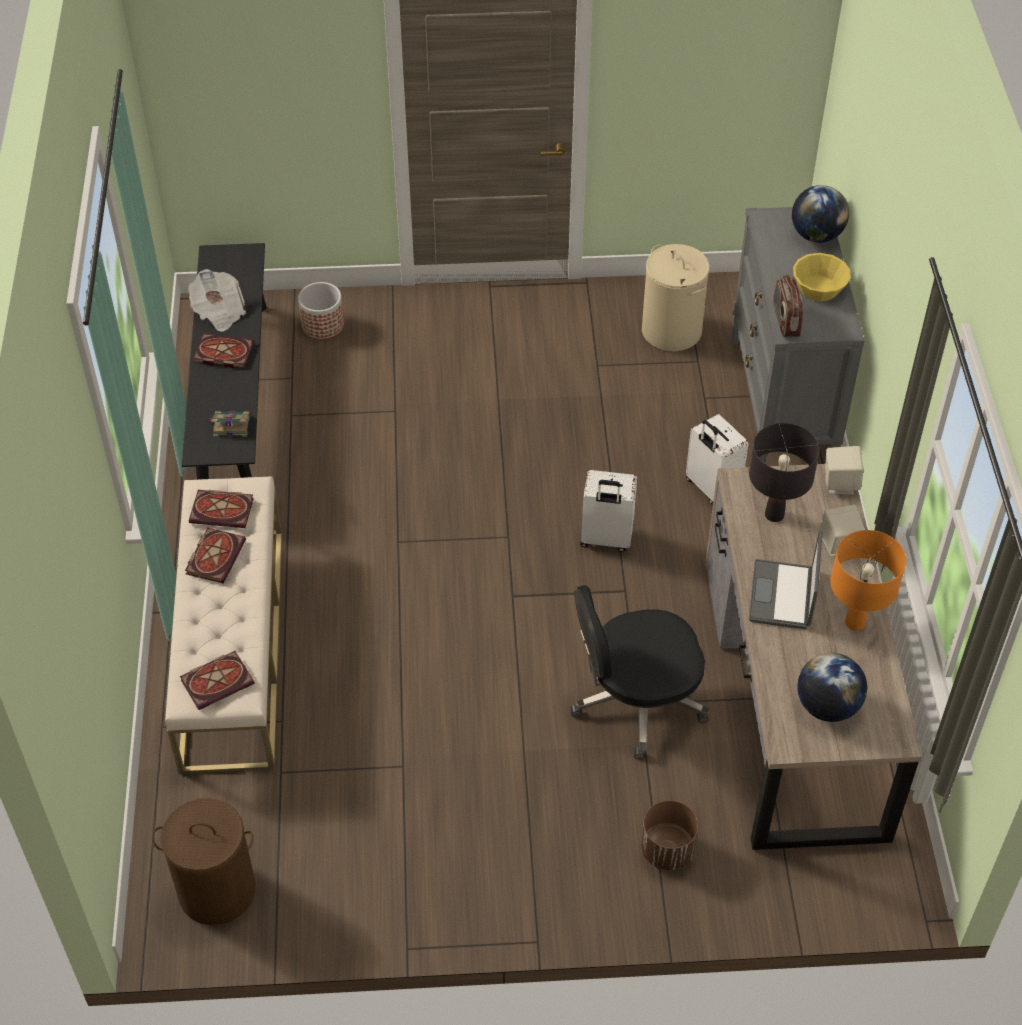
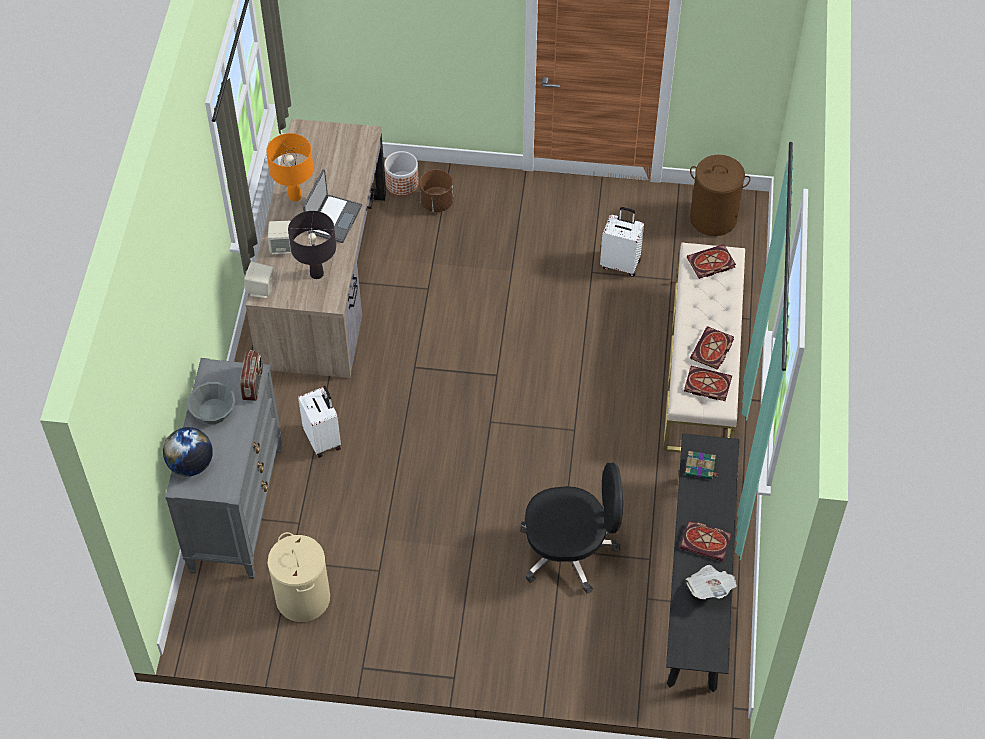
camera: 170 degrees left, 5 degrees up
(322, 325) = (615, 654): planter -> planter (402, 183)
(606, 539) = (417, 409): white suitcase -> white suitcase (620, 263)
(636, 702) = (430, 290): black office chair -> black office chair (569, 551)
(819, 288) = (213, 411): yellow bowl -> grey bowl
(827, 706) = (334, 151): globe -> none

